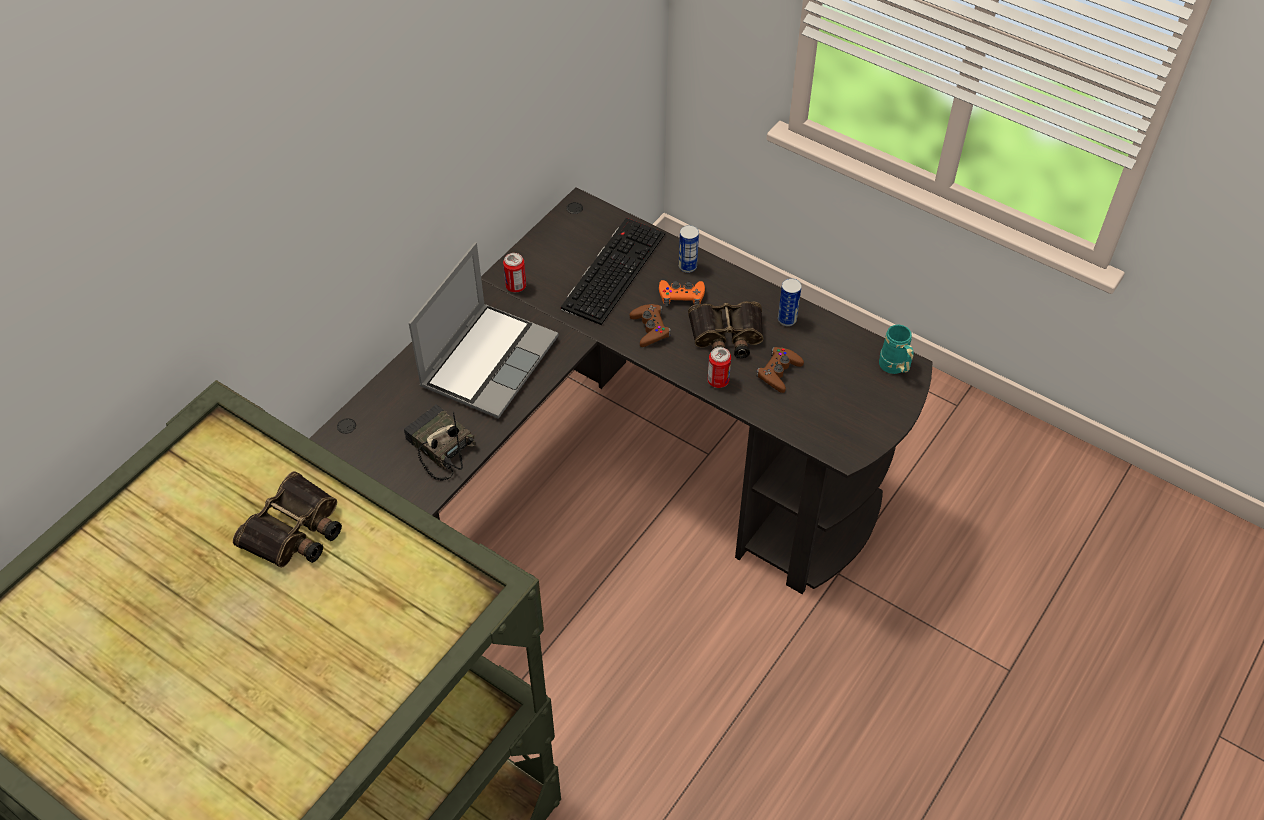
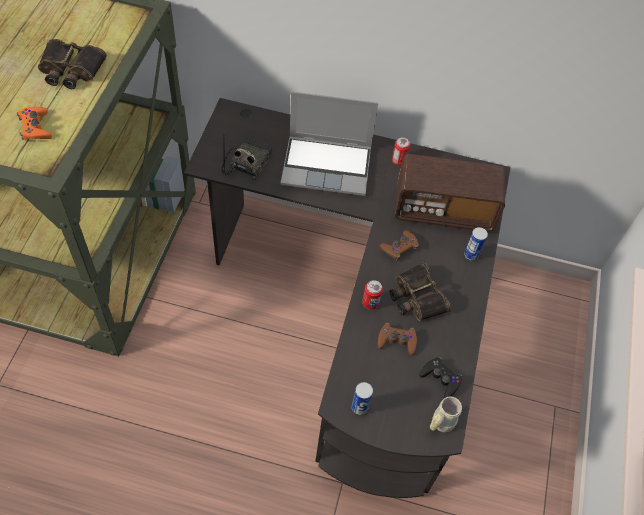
camera: 65 degrees right, 5 degrees up
(613, 269) = (443, 210): keyboard -> radio
(681, 296) = (440, 258): orange game controller -> orange game controller (35, 127)
(787, 319) = (452, 334): can -> can (359, 407)
(840, 349) = (440, 379): none -> black game controller
(895, 368) = (439, 424): turquoise mug -> beige mug

